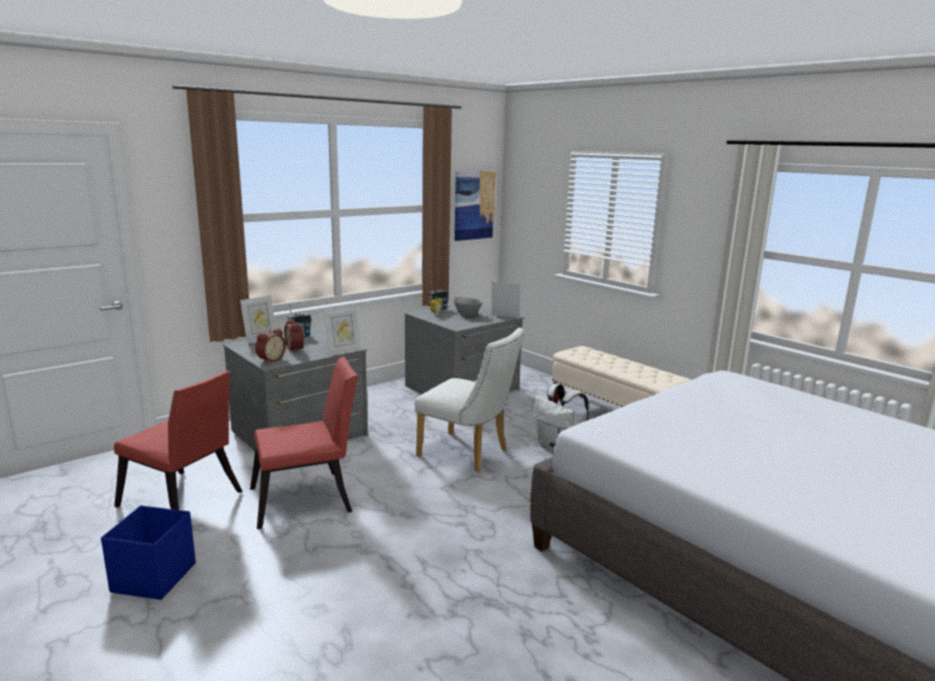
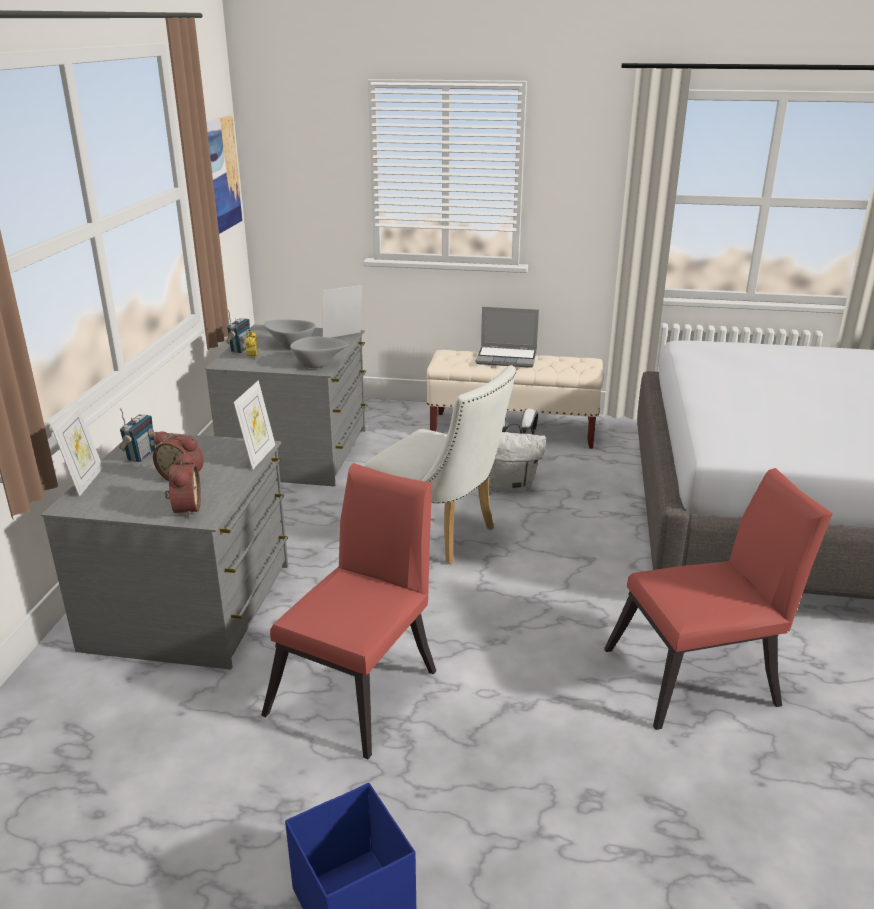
camera: 40 degrees left, 10 degrees up
(184, 502) = (202, 789): red chair -> red chair (701, 676)
(461, 325) = (319, 365): none -> grey bowl
(468, 454) = (441, 535): white chair -> white chair turned 45 degrees clockwise
(617, 360) = (507, 358): none -> laptop

